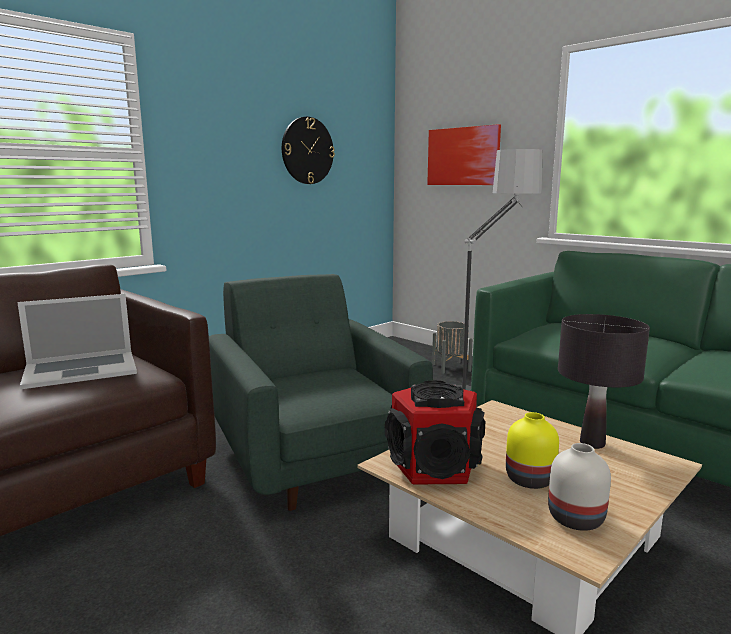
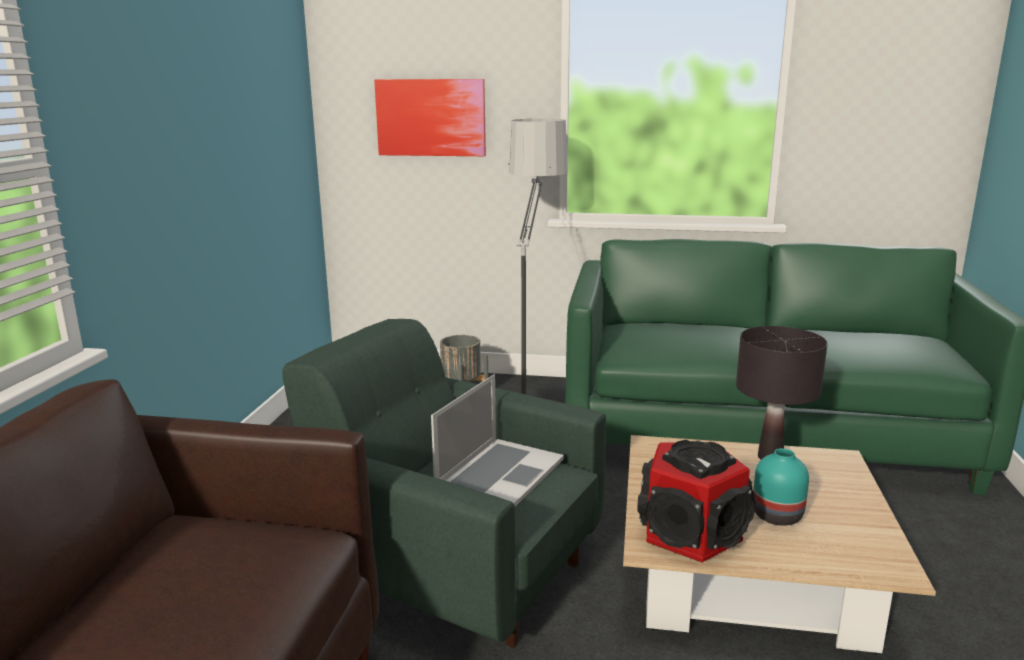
camera: 35 degrees left, 5 degrees up
(81, 370) = (205, 571): laptop -> laptop (499, 473)
(307, 150) = (232, 121): wall clock -> none
(528, 480) = (777, 516): yellow vase -> turquoise vase
(574, 519) = (852, 541): white vase -> none

